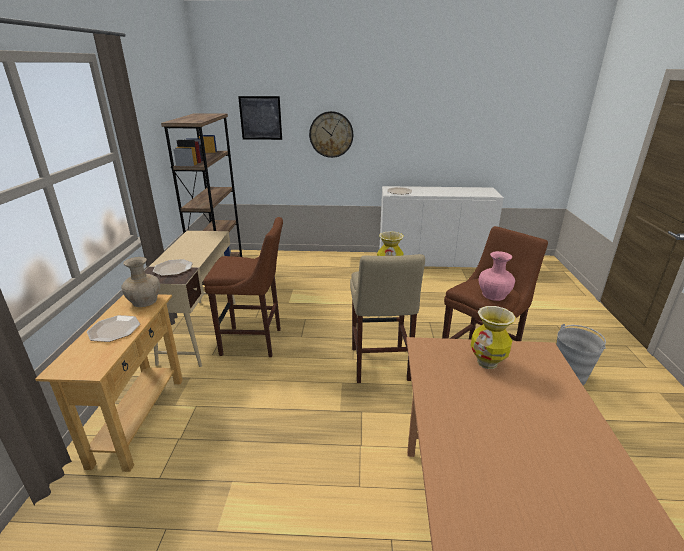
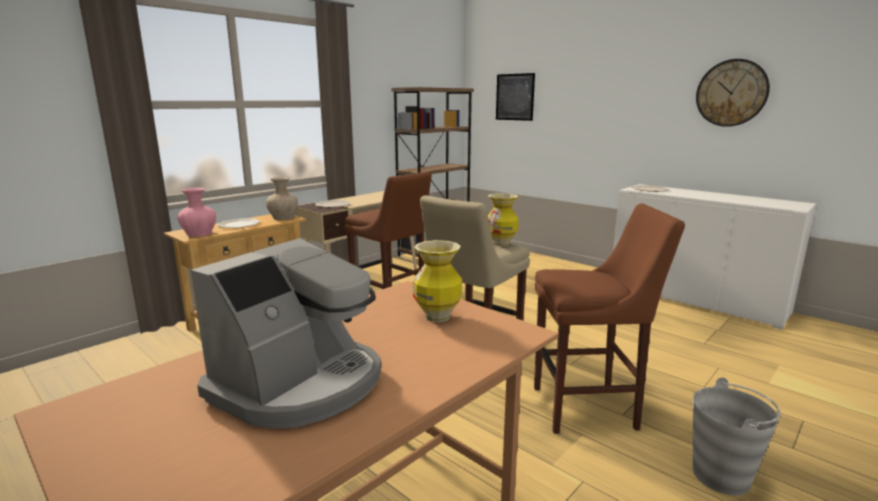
camera: 40 degrees right, 10 degrees down
(331, 134) = (584, 116): wall clock -> wall clock (731, 93)
(493, 295) = (579, 284): pink vase -> pink vase (199, 233)
(539, 469) = (300, 384): none -> coffee machine

